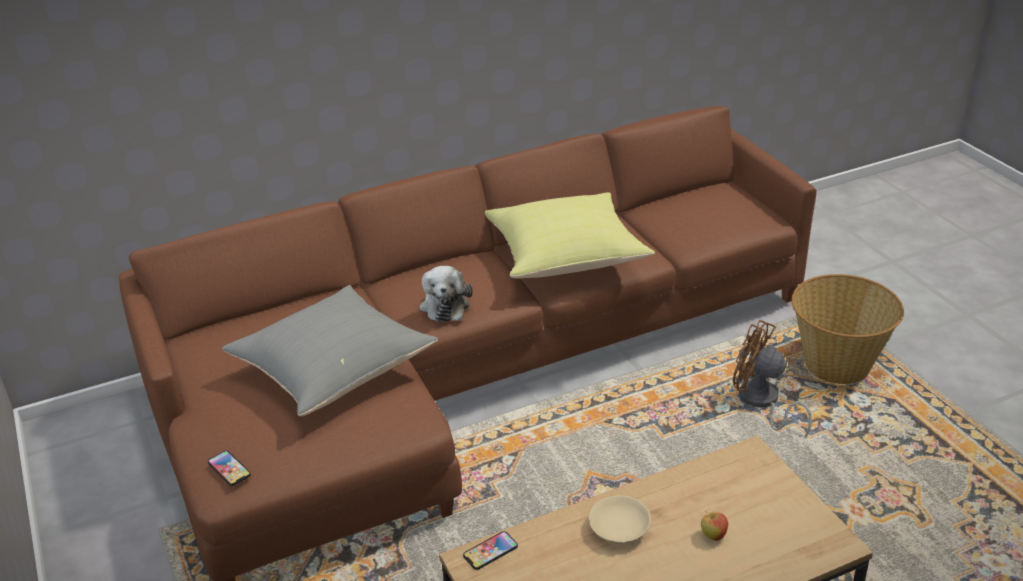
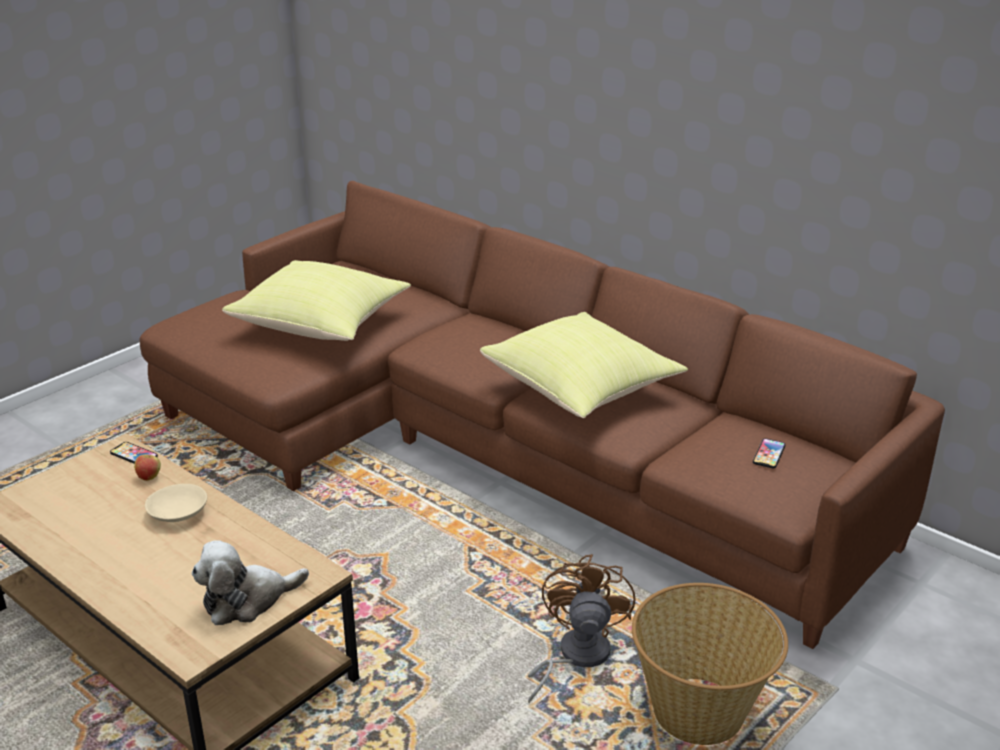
camera: 65 degrees right, 5 degrees down
(229, 469) = (185, 319): phone -> phone (769, 454)
(334, 370) = (322, 325): grey pillow -> yellow pillow
(445, 304) = (453, 349): plush toy -> plush toy (247, 600)
(713, 535) = (183, 569): apple -> apple (149, 477)

